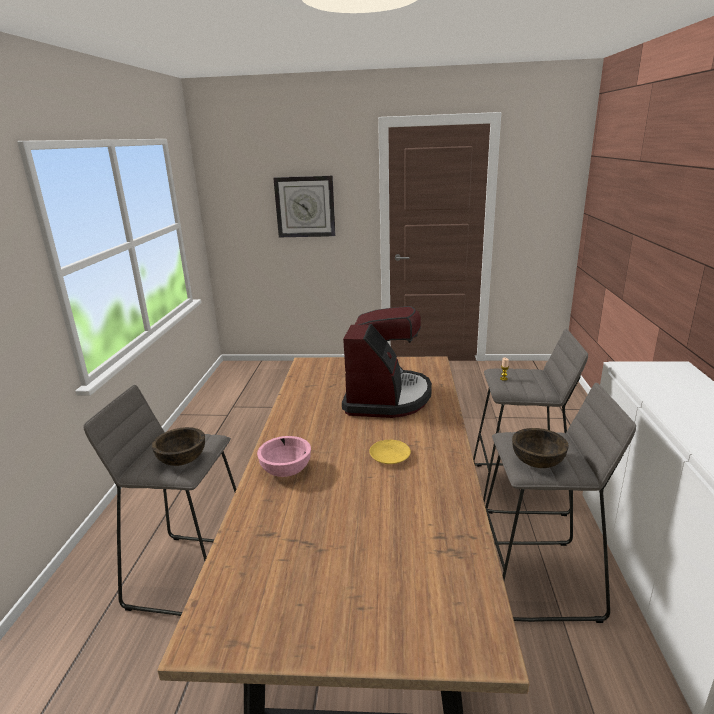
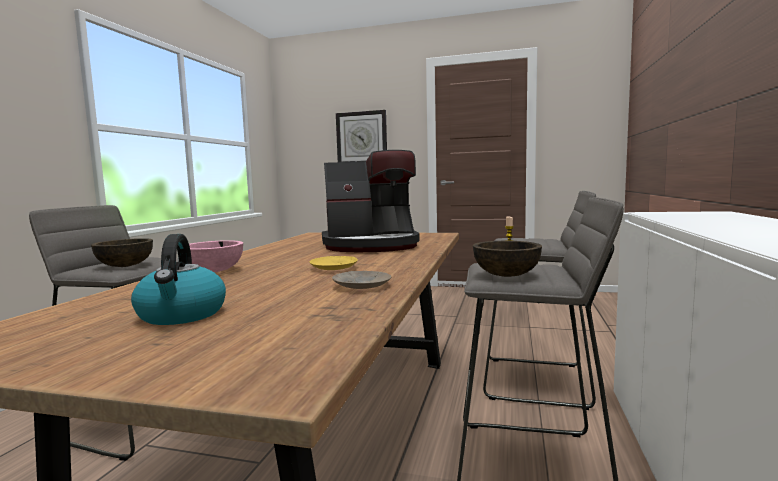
camera: 10 degrees right, 15 degrees down
(338, 561) = (182, 315): none -> kettle
(386, 397) = (371, 245): coffee machine -> coffee machine turned 60 degrees clockwise
(438, 494) = (361, 286): none -> beige plate

